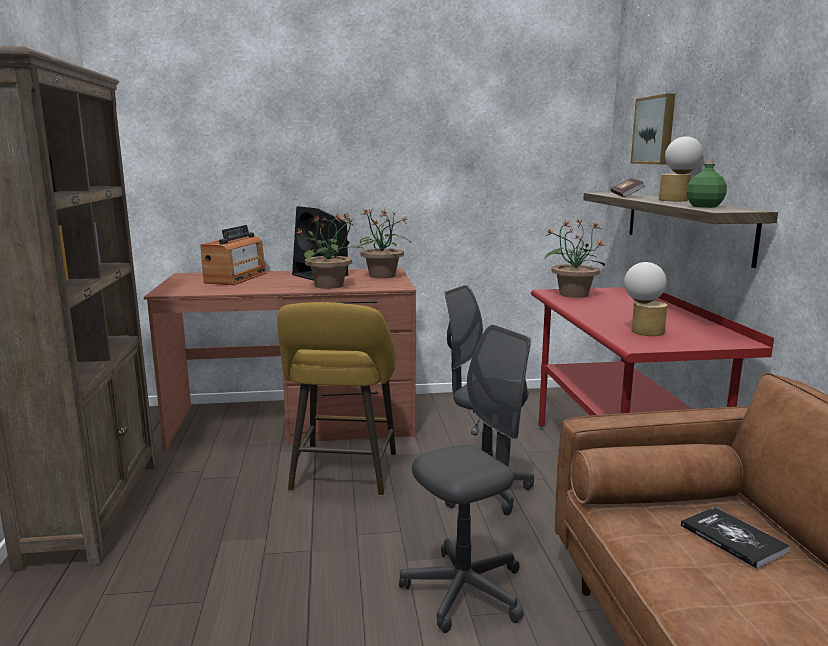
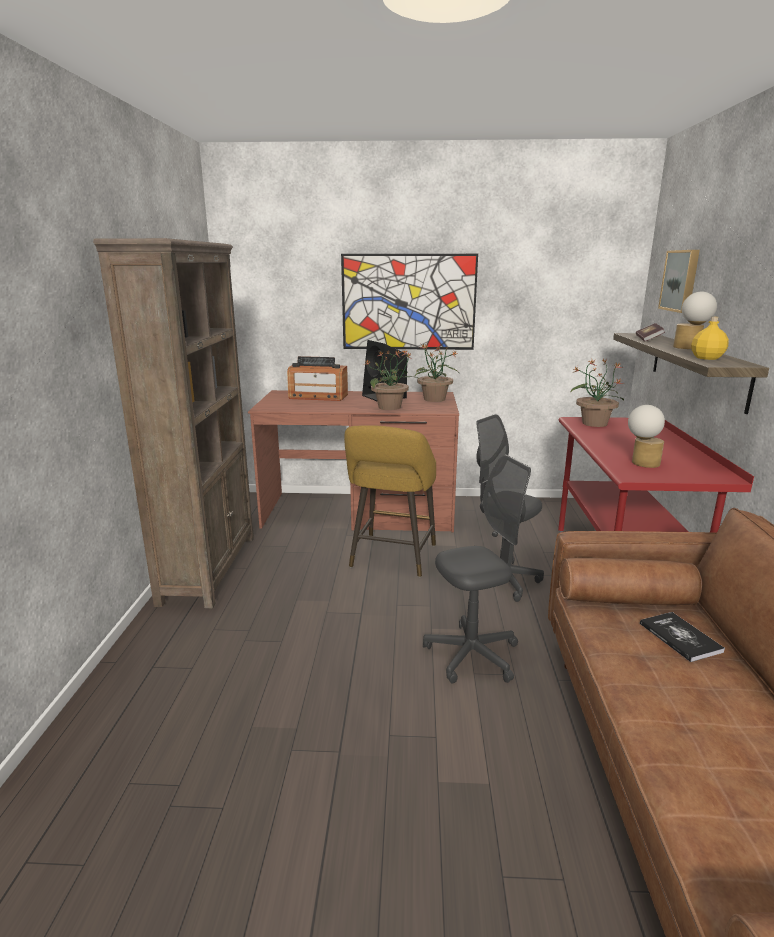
camera: 10 degrees right, 5 degrees up
(236, 278) = (318, 397): radio -> radio turned 75 degrees clockwise
(344, 162) = (408, 302): none -> picture
(704, 206) = (707, 358): green bottle -> yellow bottle

